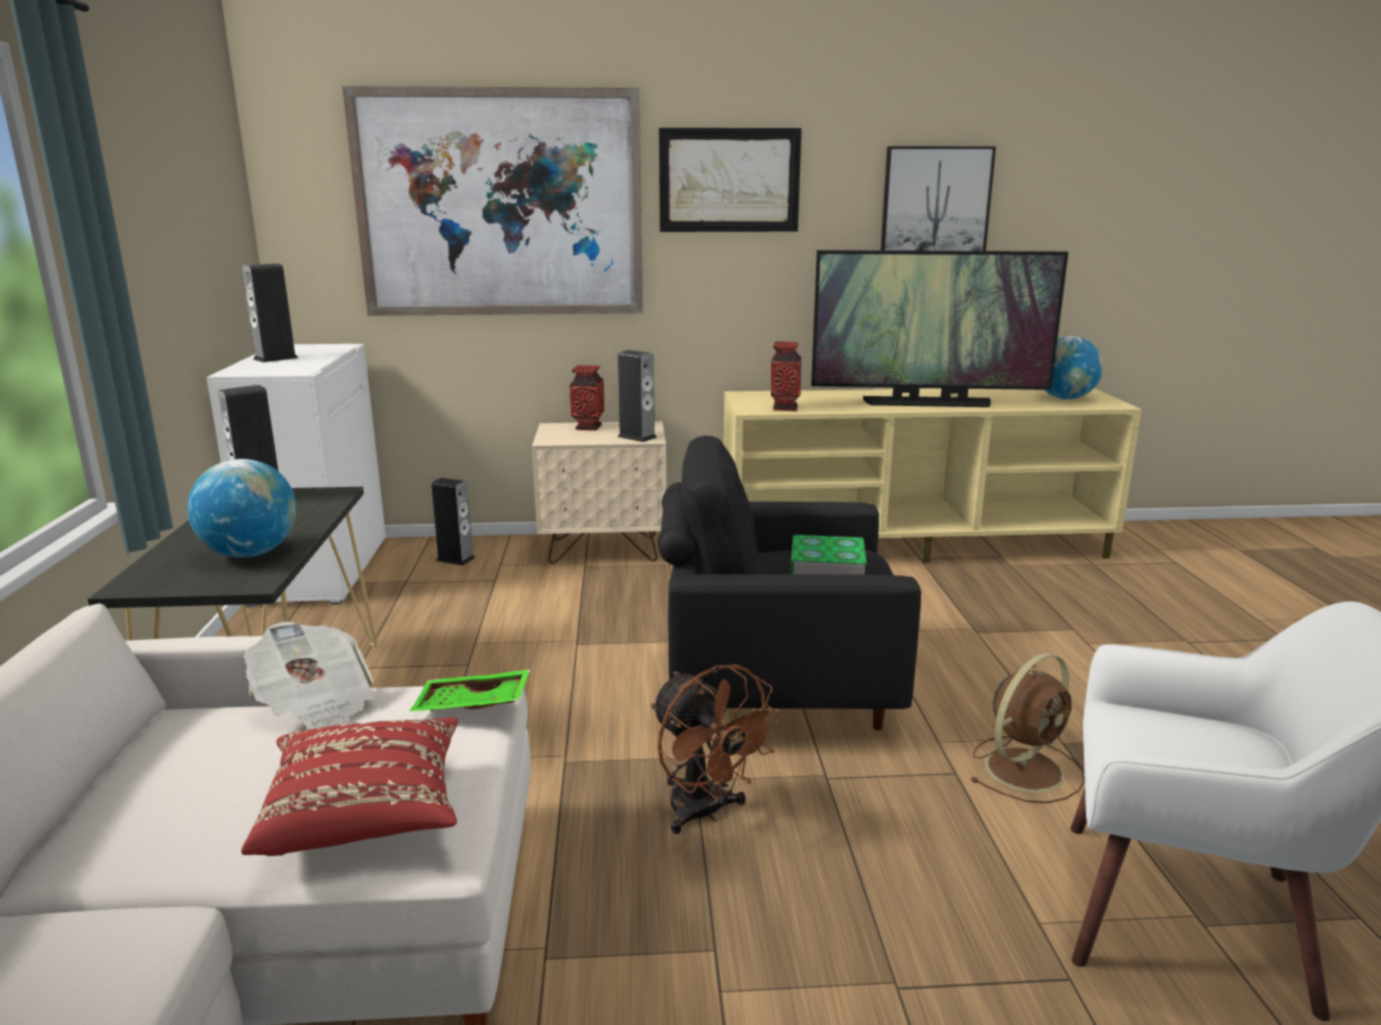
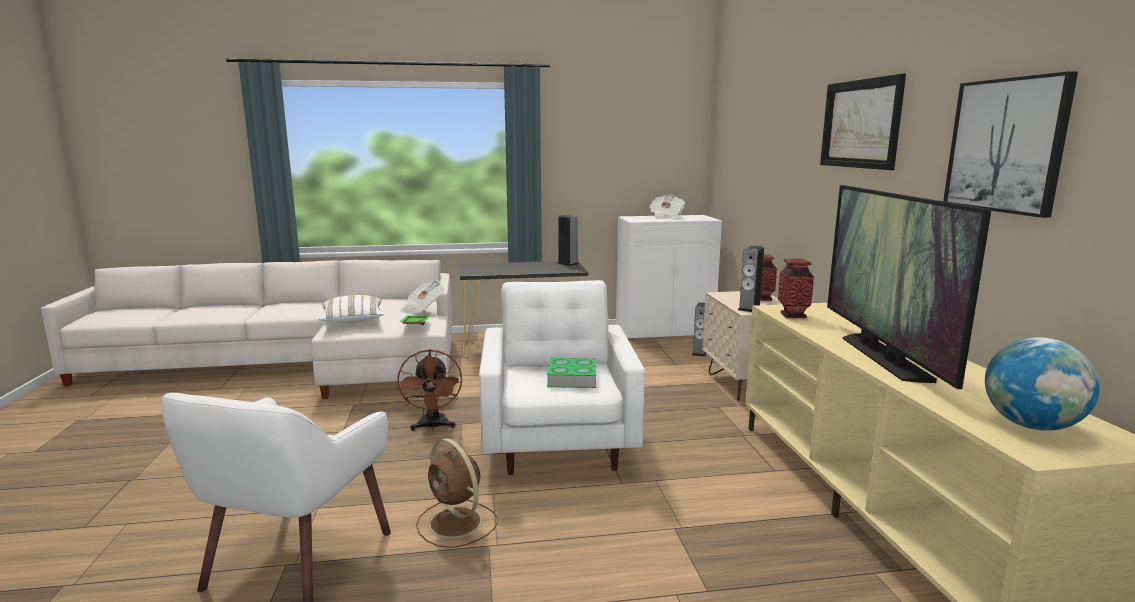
camera: 85 degrees right, 5 degrees down
(250, 554) = (499, 270): globe -> none
(275, 358) = (665, 217): speaker -> newspaper
(365, 812) = (353, 321): red pillow -> white pillow
(501, 204) = (769, 142): picture -> none
(705, 813) = (433, 426): brown fan -> brown fan turned 60 degrees counterclockwise
(776, 686) = (559, 442): black armchair -> white armchair

